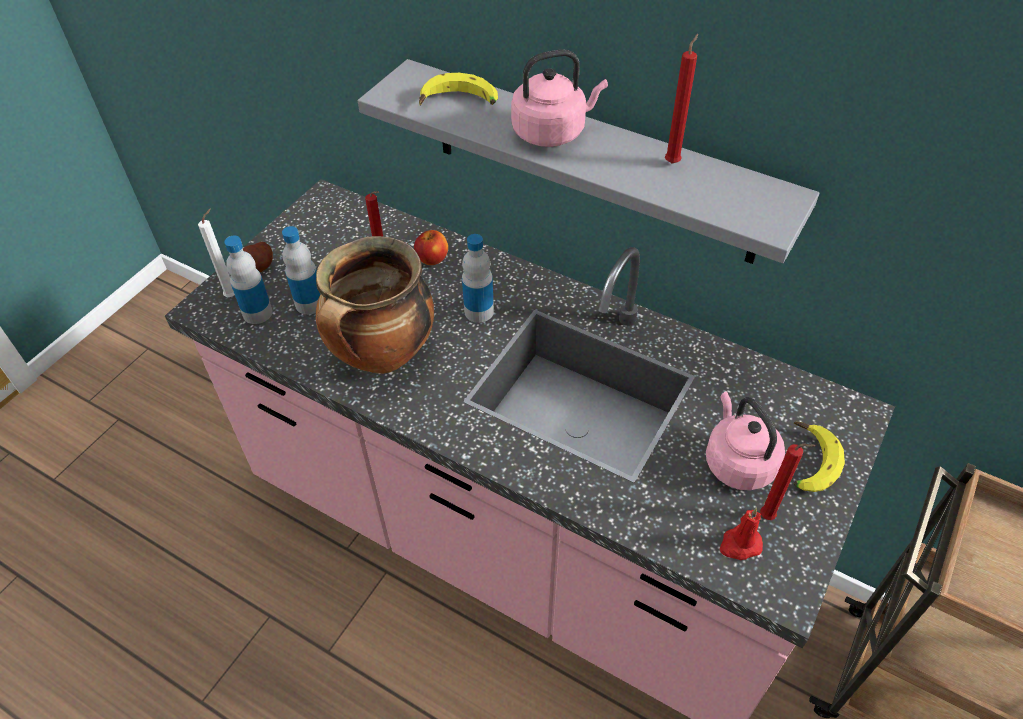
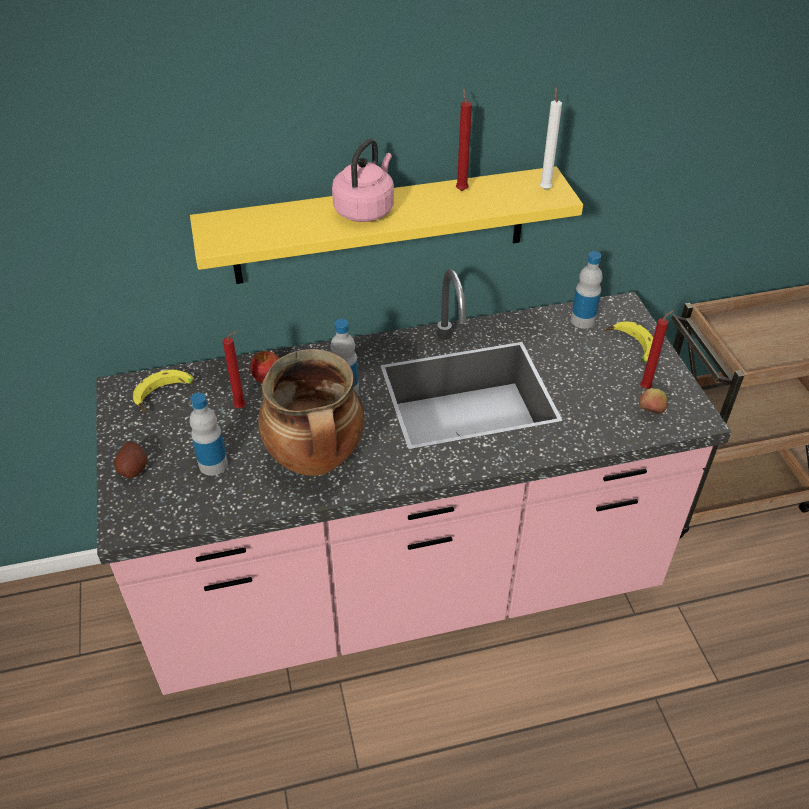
camera: 45 degrees left, 5 degrees down
(233, 295) = (139, 500): white candle -> white candle (545, 188)
(257, 313) = (178, 498): bottle -> bottle (582, 320)
(458, 104) = (276, 224): banana -> banana (165, 396)
(592, 162) = (380, 226): grey shelf -> yellow shelf
(737, 462) = (598, 371): pink kettle -> none
(739, 544) = (650, 411): red candle -> apple

